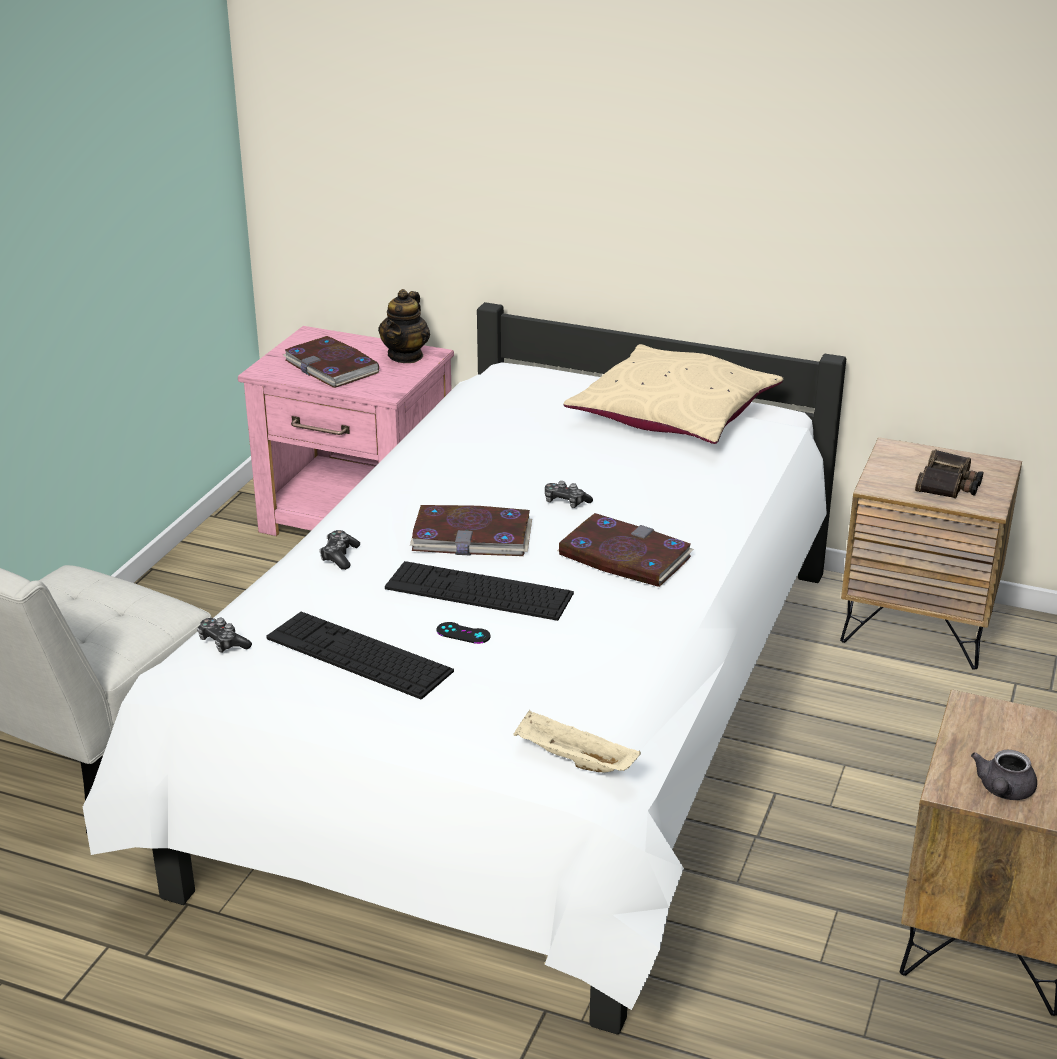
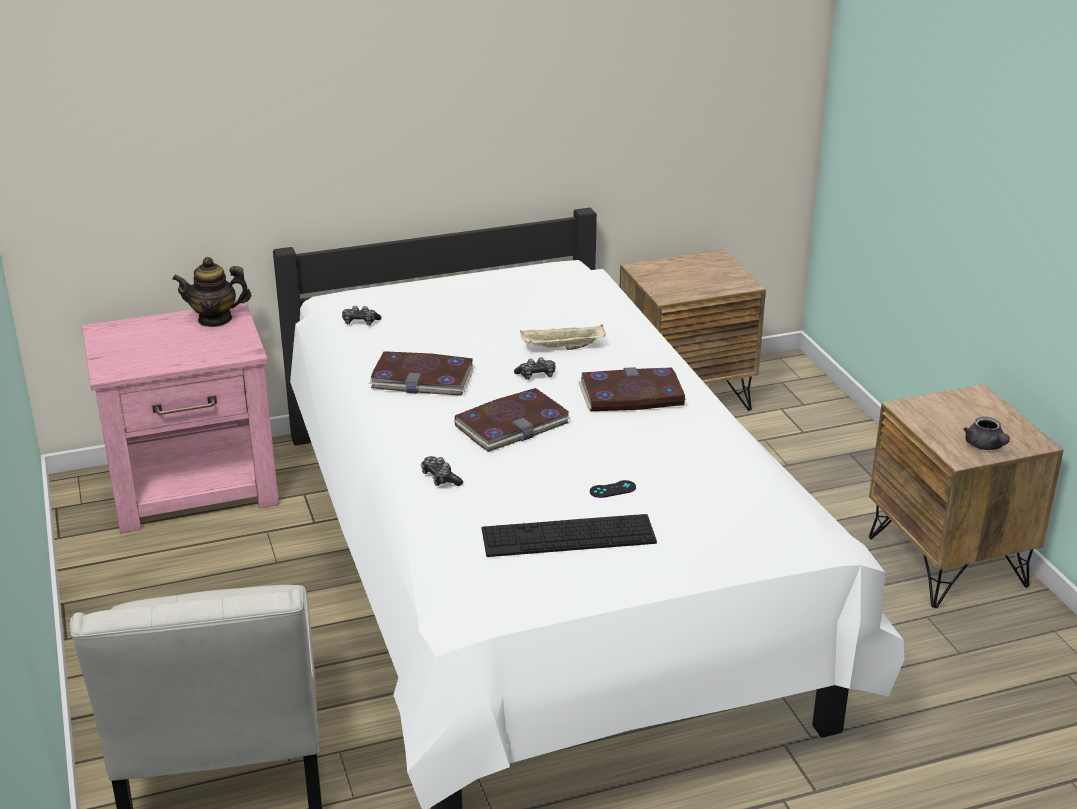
camera: 40 degrees left, 0 degrees up
(223, 643) = (458, 575): game controller -> game controller (360, 322)
(332, 367) = (165, 349): book -> book (423, 378)
(406, 356) = (215, 319): teapot -> teapot turned 105 degrees clockwise
(479, 591) = (577, 458): keyboard -> none
(572, 760) = (802, 533): beige tray -> beige tray (562, 348)
(674, 414) = (510, 289): beige pillow -> none
(948, 484) = (704, 279): binoculars -> none

